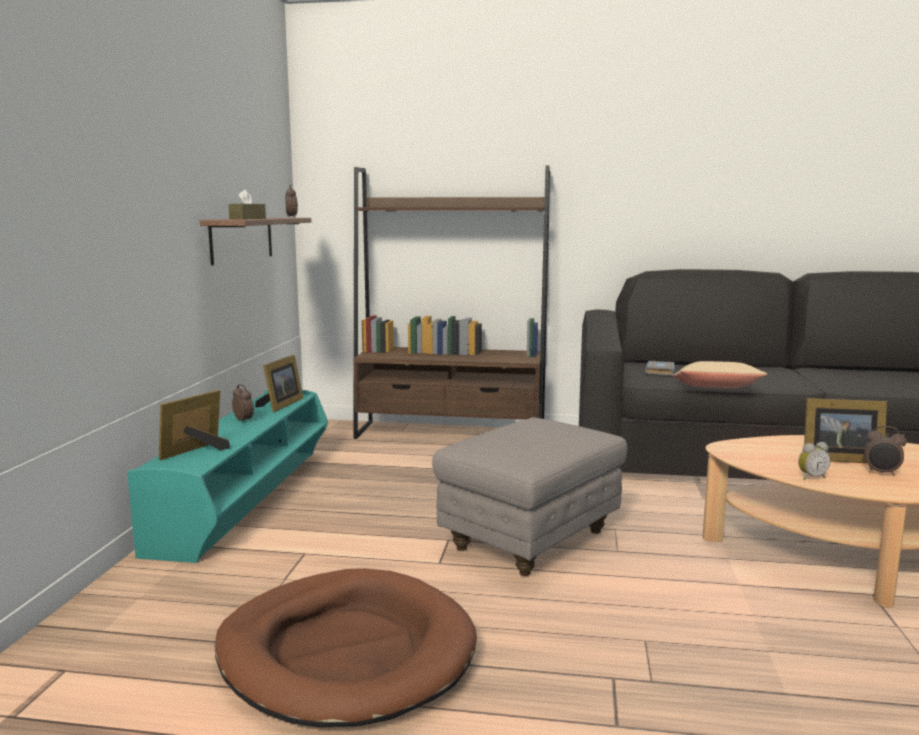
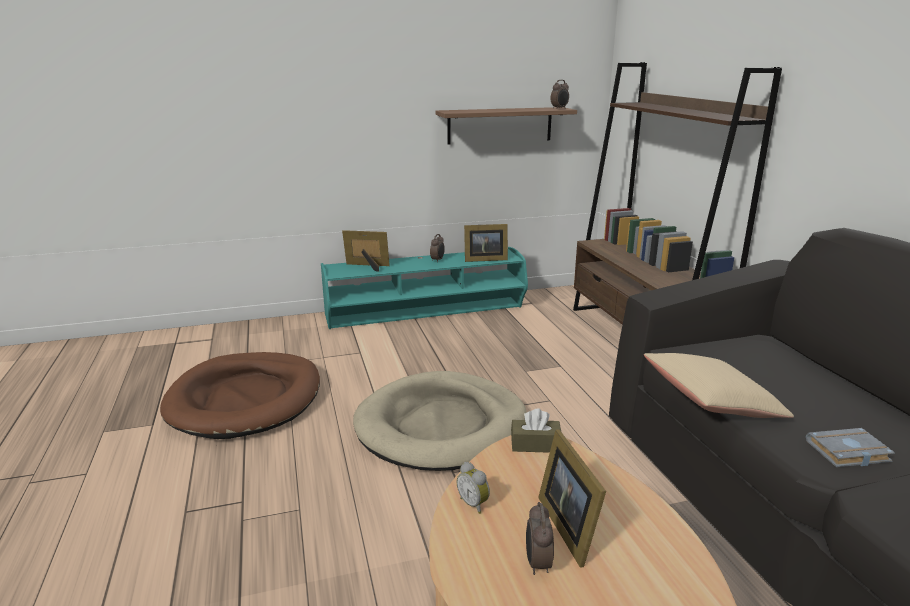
camera: 65 degrees right, 10 degrees up
(247, 218) = (476, 110): brown tissue box -> brown tissue box (535, 444)
(530, 540) = (441, 426): grey ottoman -> beige dog bed
(661, 371) = (755, 361): grey book -> grey book (847, 453)

